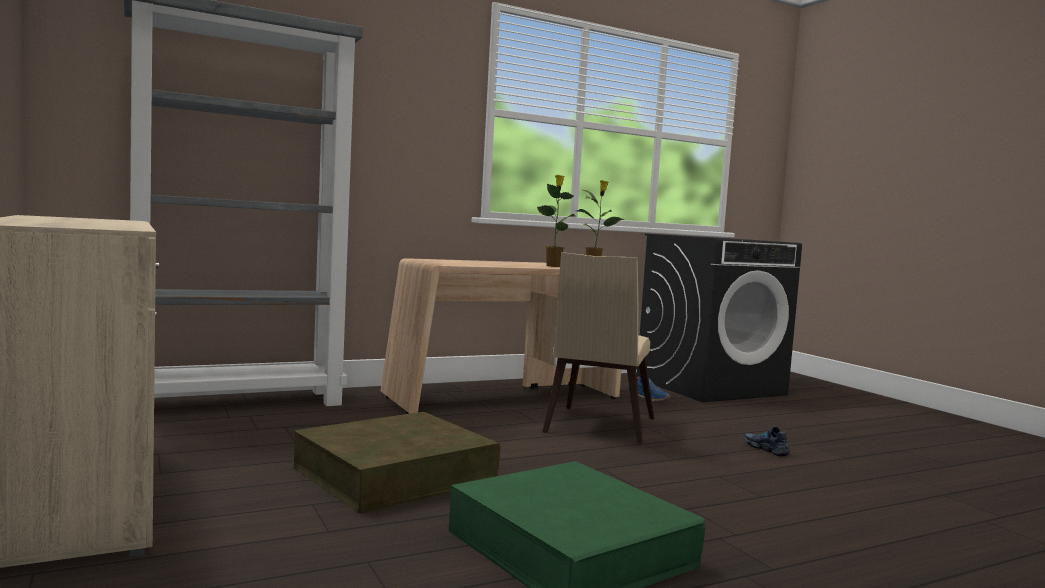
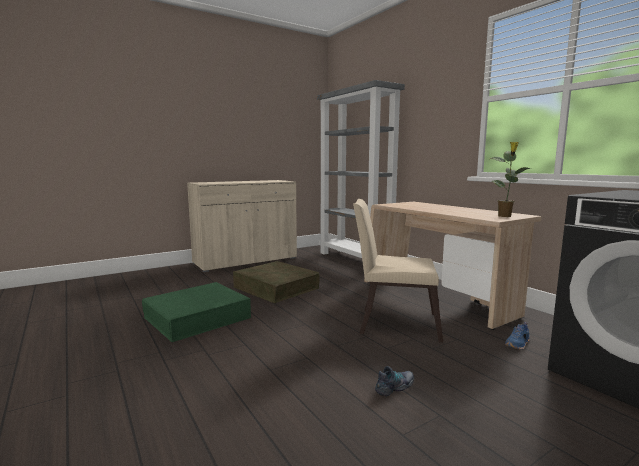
camera: 85 degrees right, 5 degrees up
(553, 266) = (452, 212): potted plant -> none

